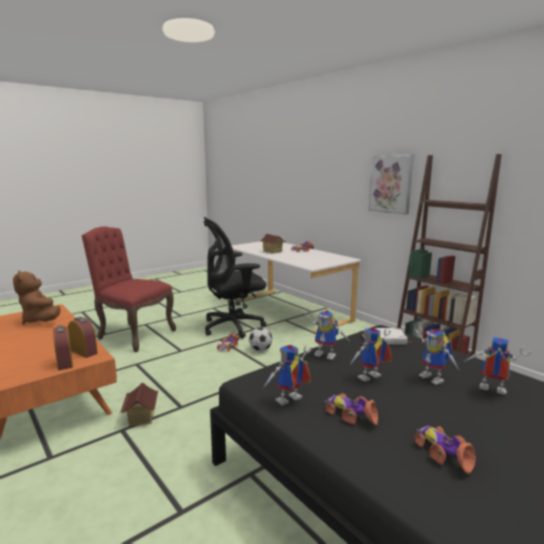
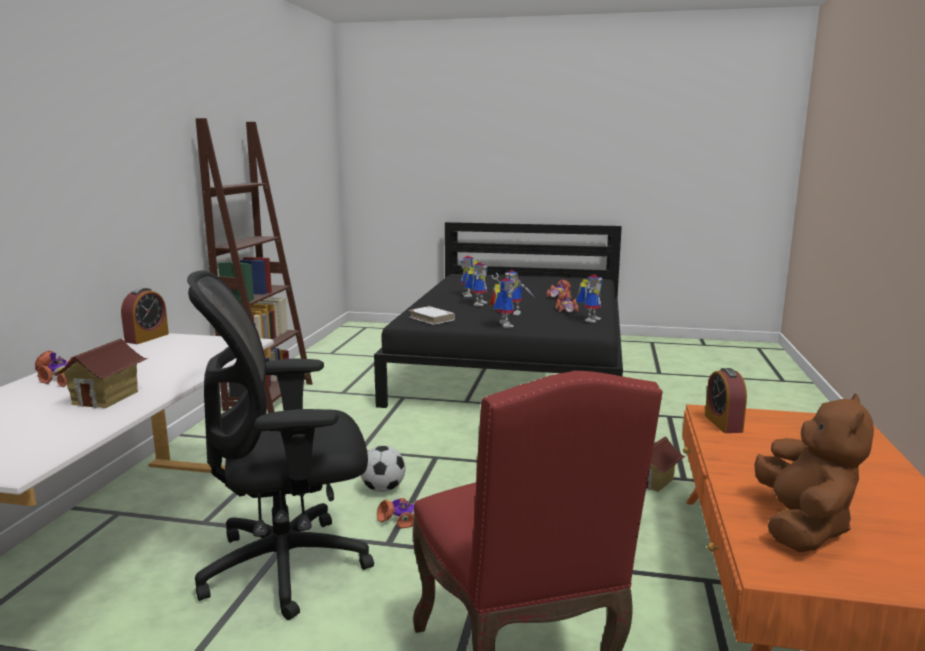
camera: 130 degrees left, 0 degrees up
(65, 362) = (753, 418): alarm clock -> alarm clock (147, 338)
(236, 325) = (295, 562): black office chair -> black office chair turned 135 degrees clockwise
(289, 402) = (590, 319): toy robot -> toy robot turned 75 degrees counterclockwise
(390, 184) = (146, 168): picture -> none

